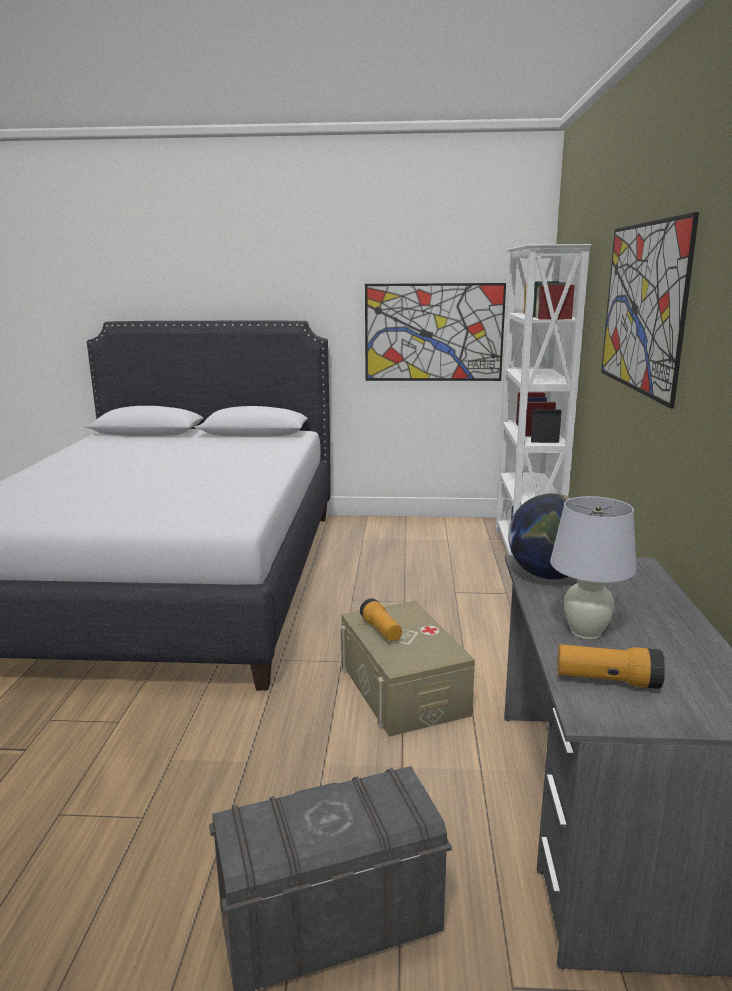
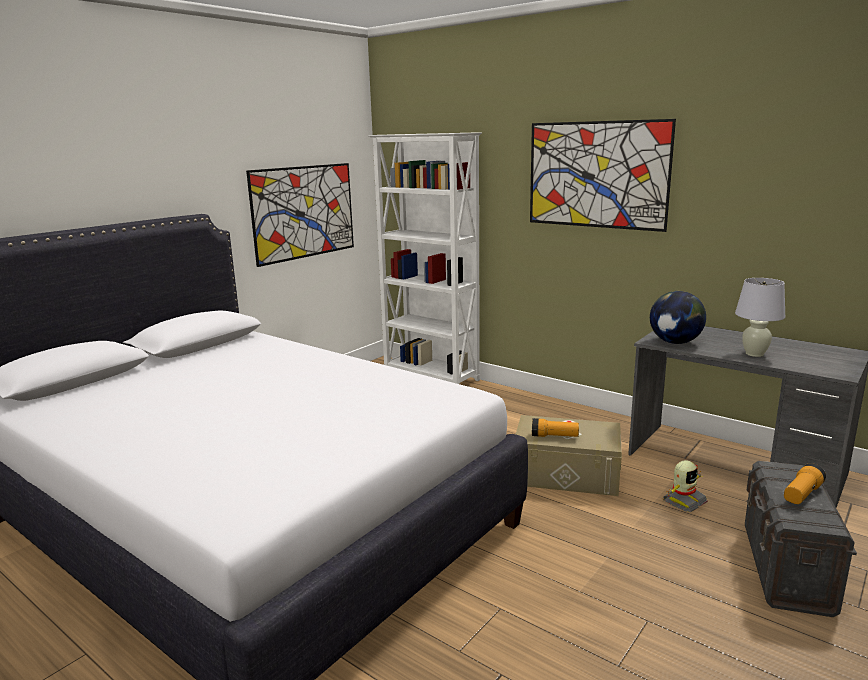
camera: 55 degrees left, 0 degrees up
(428, 791) = (683, 501): none -> toy robot
(607, 680) = (809, 363): flashlight -> flashlight (802, 494)

